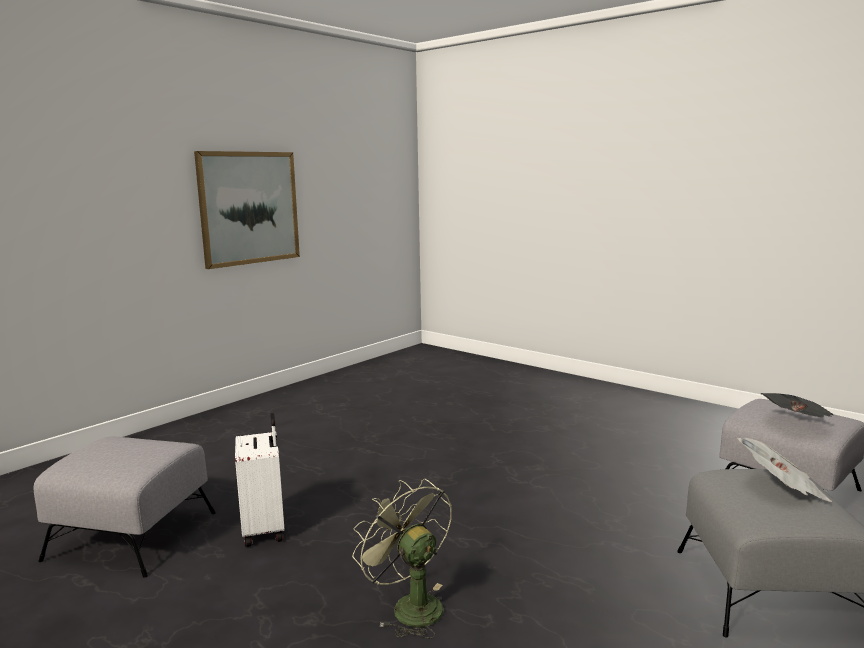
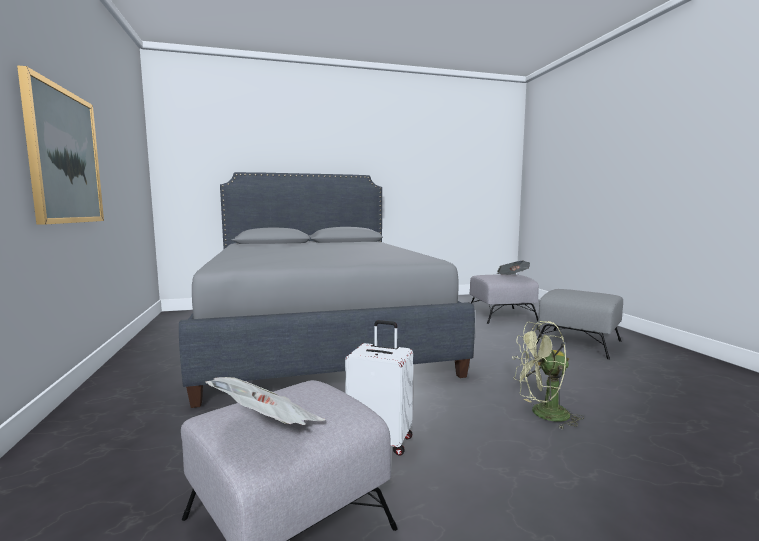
camera: 55 degrees left, 5 degrees down
(471, 417) = (319, 334): none -> grey bed
(781, 489) = (577, 291): newspaper -> newspaper (269, 428)

